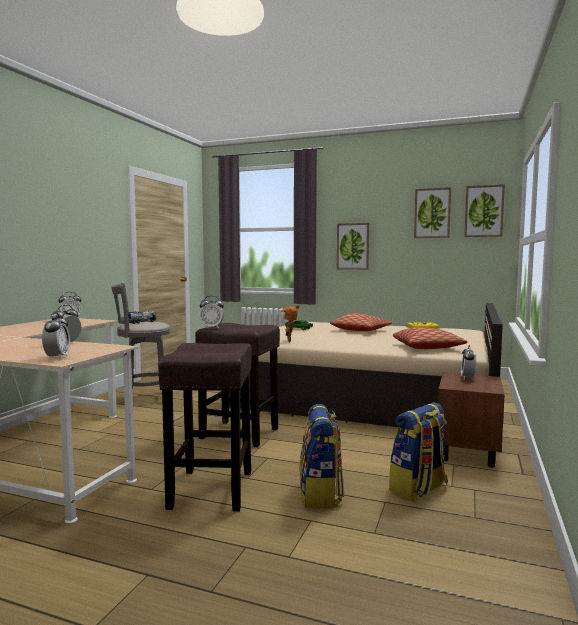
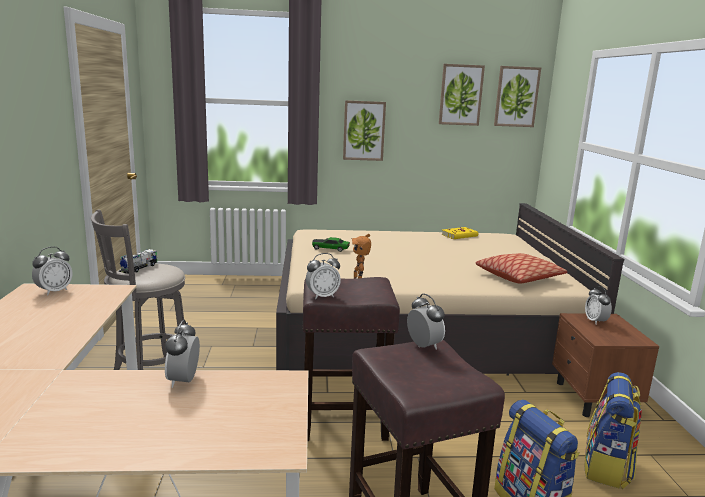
camera: 25 degrees left, 10 degrees up
(57, 357) = (252, 437): alarm clock -> alarm clock (423, 346)
(361, 330) = (406, 247): pillow -> none

